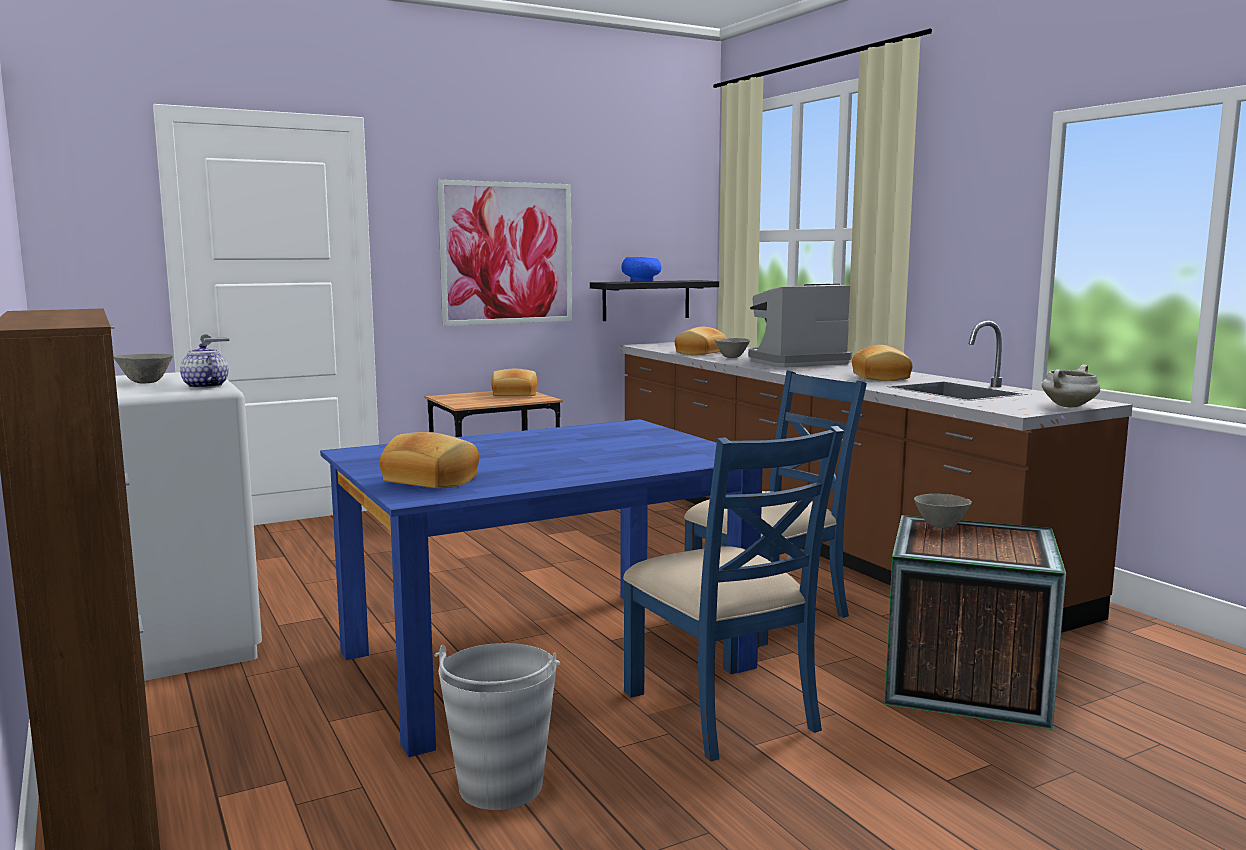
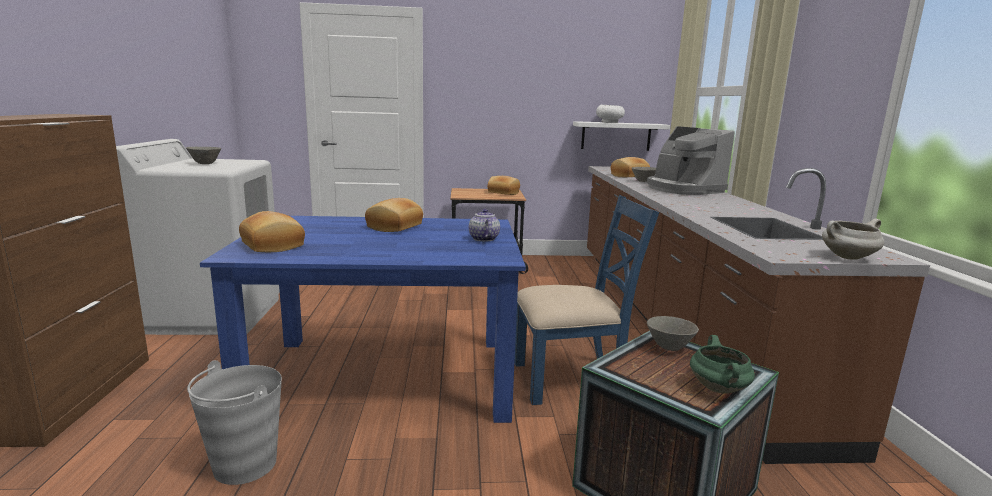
camera: 25 degrees right, 5 degrees up
(204, 386) = (220, 168): teapot -> teapot (483, 238)
(507, 253) = (514, 99): picture -> none
(641, 281) = (609, 122): blue bowl -> white bowl
(646, 300) = (616, 136): black shelf -> white shelf
(722, 710) = (446, 451): blue chair -> none
(795, 362) = (682, 189): coffee machine -> coffee machine turned 120 degrees counterclockwise
(882, 377) = (725, 208): bread -> bread (395, 227)
(1027, 548) = (719, 389): none -> green cooking pot

